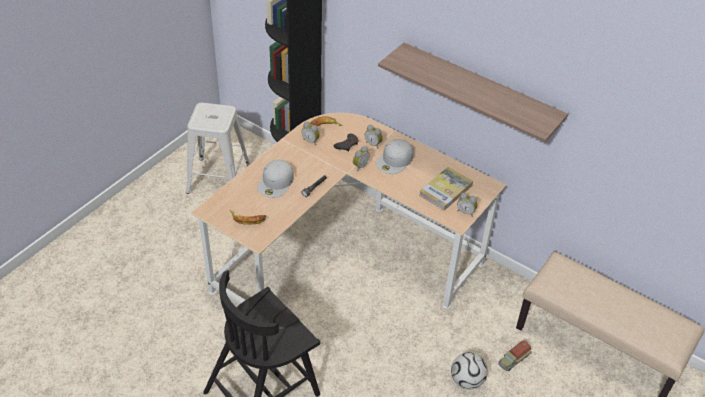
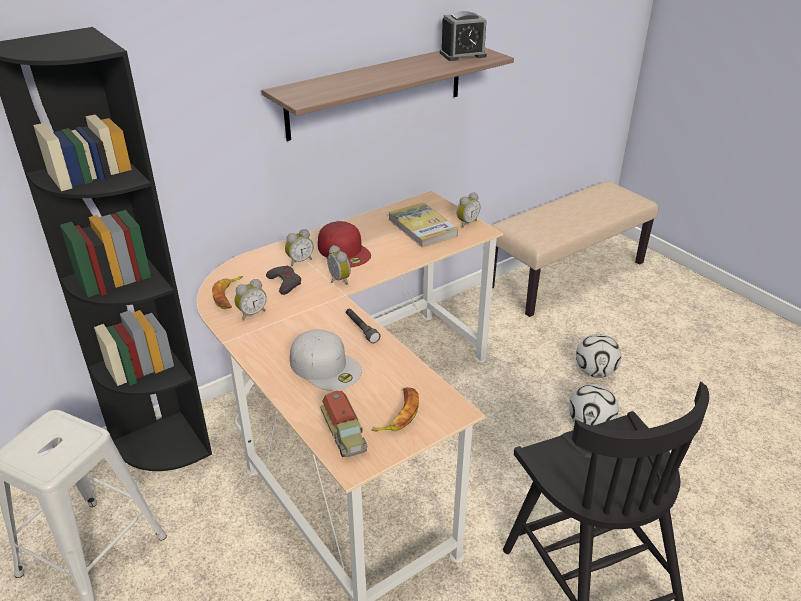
camera: 70 degrees left, 10 degrees down
(395, 160) = (344, 251): white cap -> red cap
(403, 382) = (590, 424): none -> football
(513, 359) = (571, 331): toy truck -> toy truck (344, 434)
(532, 112) = (462, 55): none -> alarm clock

